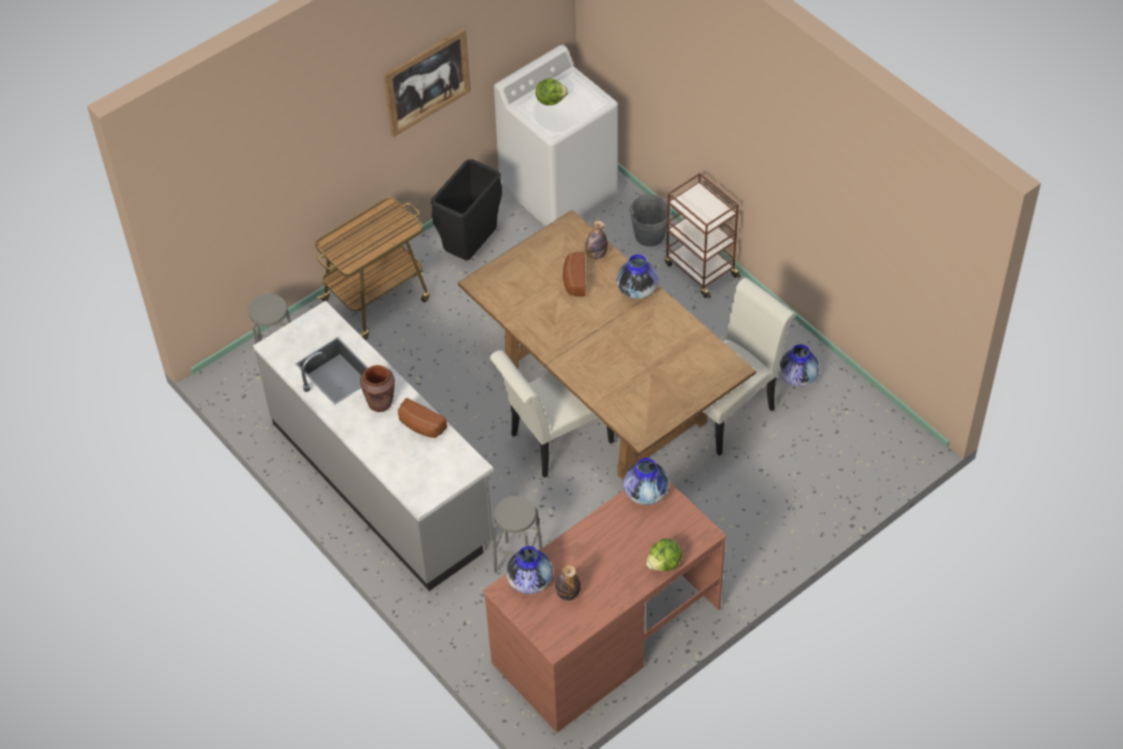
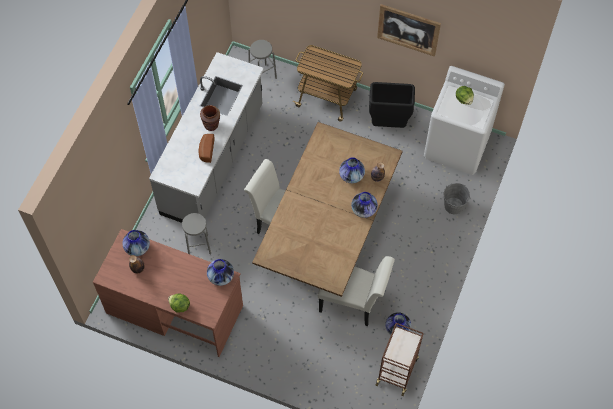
camera: 60 degrees right, 10 degrees up
(574, 280) = (351, 175): bread -> vase
(700, 269) = (445, 243): brown cart -> brown cart (397, 370)

